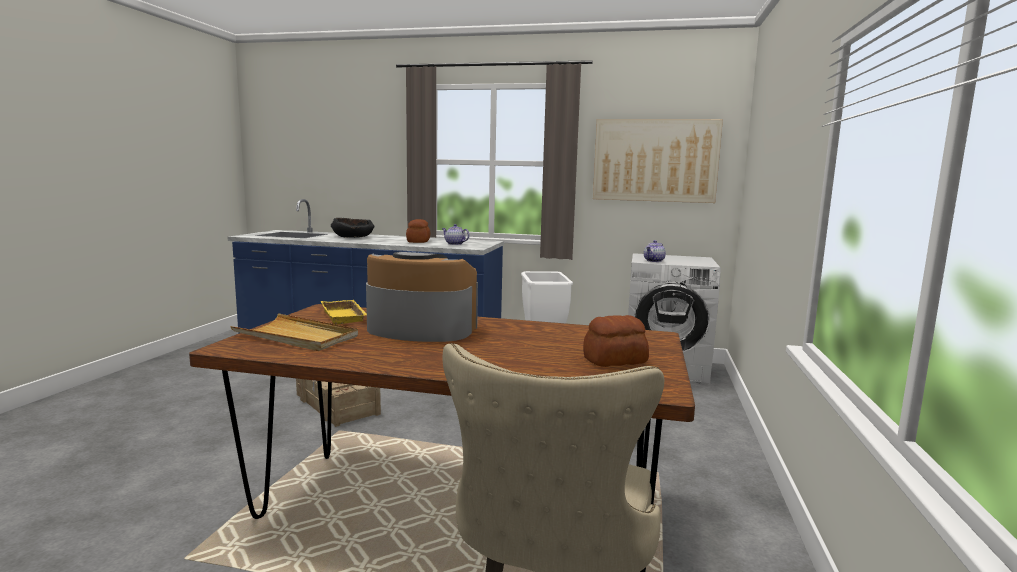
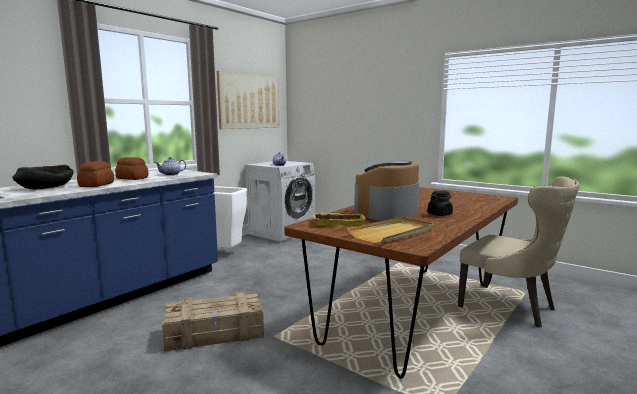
camera: 65 degrees left, 0 degrees up
(429, 352) = (439, 214): none -> black jar
(613, 360) = (459, 196): bread -> bread (96, 185)

